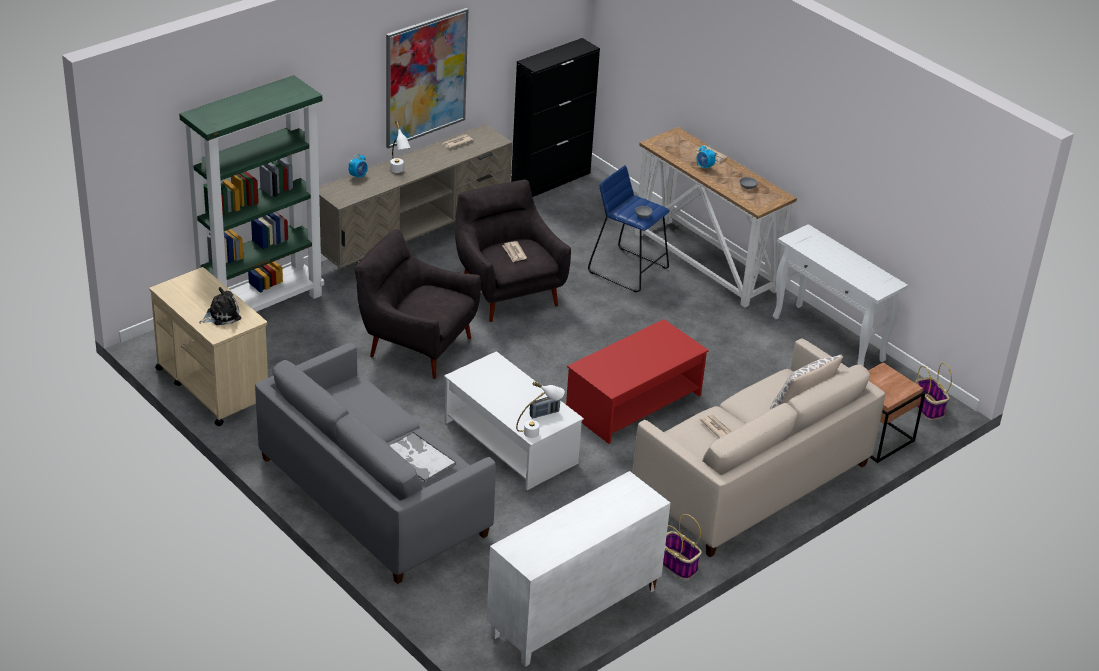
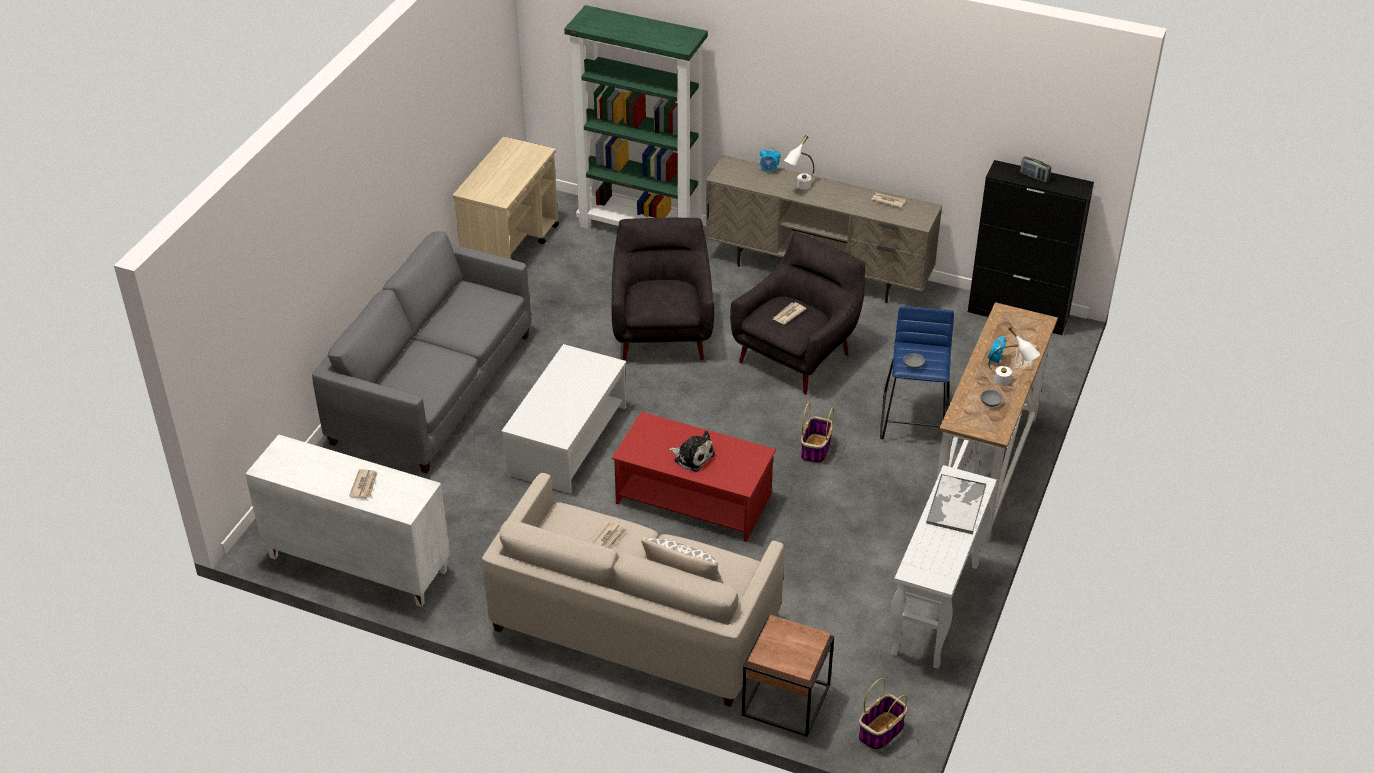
camera: 65 degrees right, 5 degrees up
(221, 315) = (495, 183): plush toy -> plush toy (692, 457)
(418, 457) = (422, 368): tray -> tray (956, 504)
(425, 77) = (873, 116): picture -> none
(538, 431) = (524, 428): white table lamp -> white table lamp (1009, 383)
(544, 413) = (553, 422): radio -> radio (1034, 177)
(601, 513) = (364, 485): none -> newspaper
(678, 565) = (468, 611): basket -> basket (815, 450)

